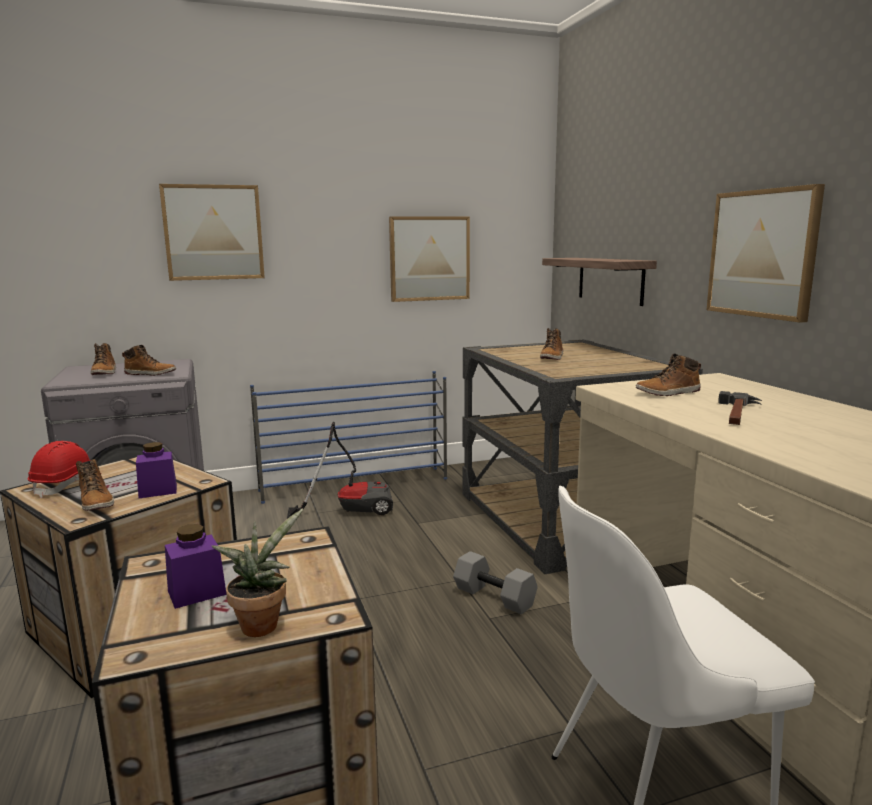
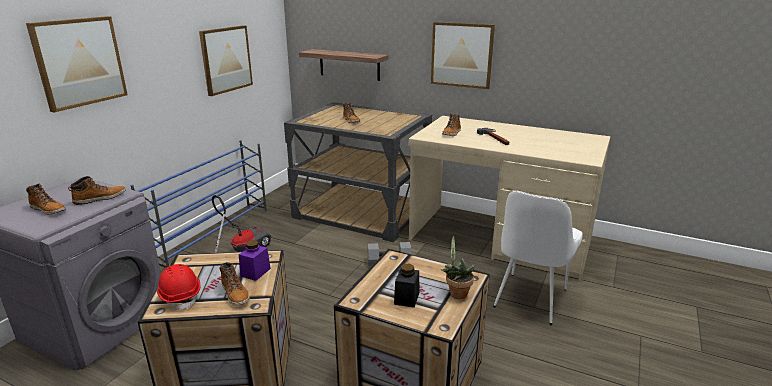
camera: 45 degrees left, 10 degrees up
(96, 502) = (235, 294): boot -> boot turned 45 degrees clockwise
(197, 592) = (406, 298): purple jar -> black jar

